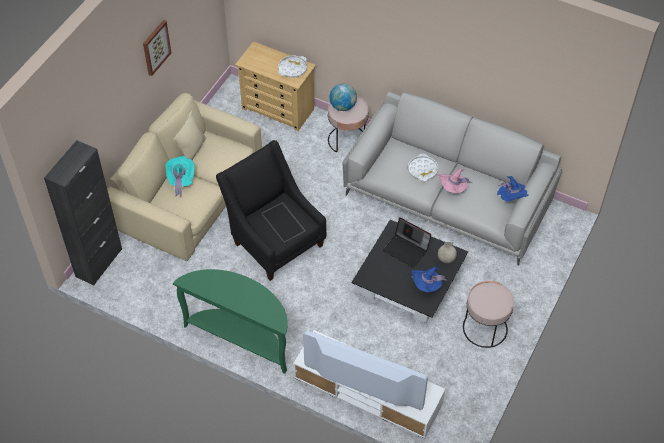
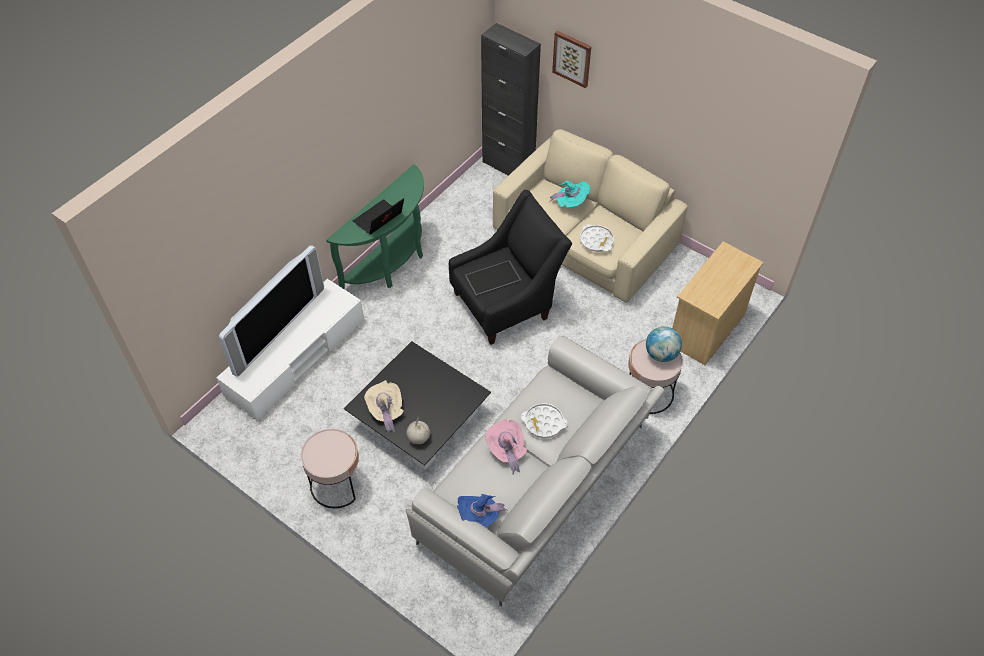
camera: 100 degrees right, 0 degrees up
(155, 47) = (676, 109): picture -> picture (572, 58)
(192, 150) = (616, 218): beige pillow -> none
(292, 68) = (712, 294): white tray -> white tray (596, 240)
(406, 249) = (442, 400): laptop -> laptop (379, 220)
(427, 286) = (386, 411): blue hat -> beige hat

